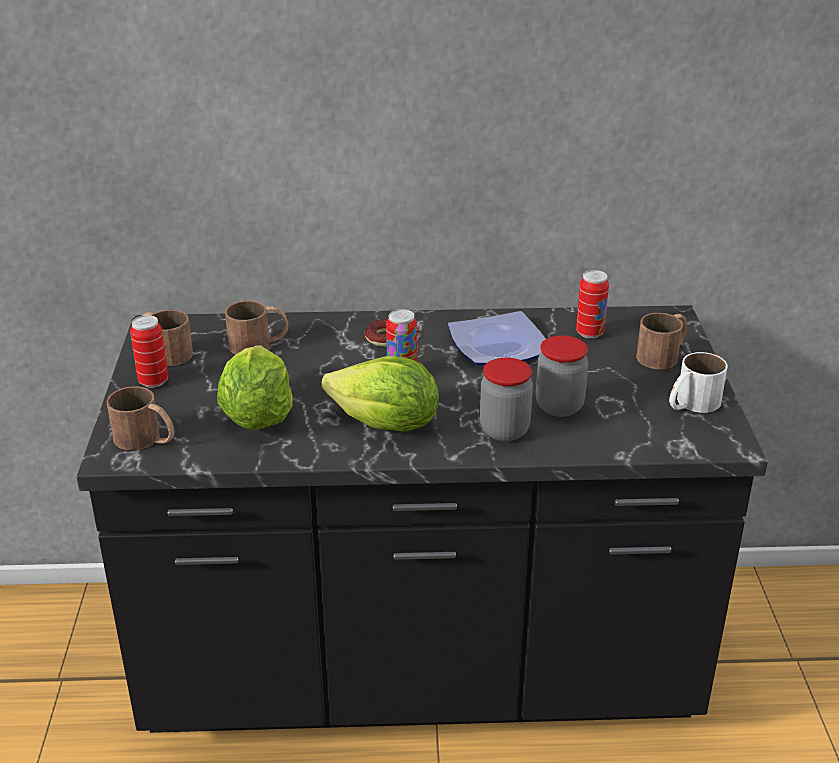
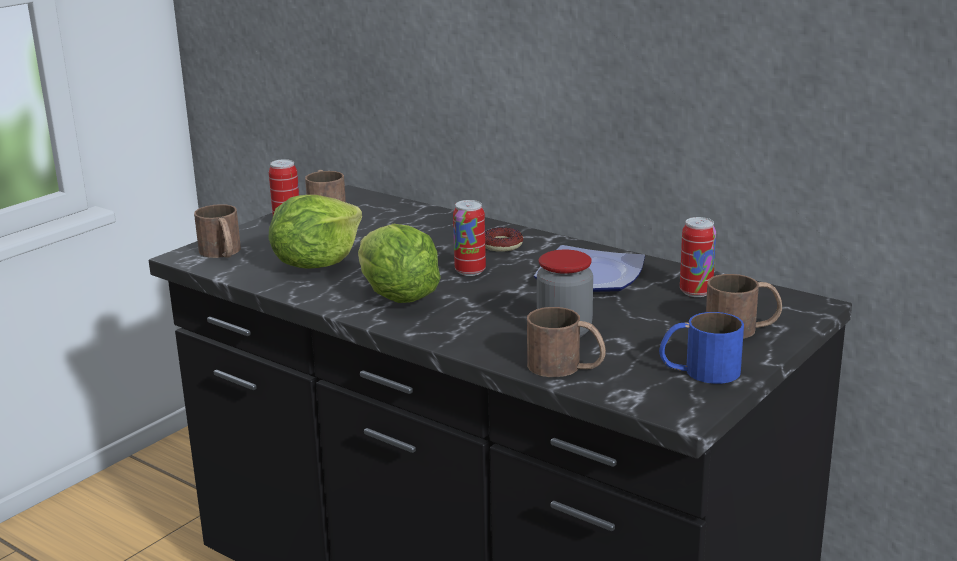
camera: 40 degrees right, 10 degrees down
(259, 344) = (399, 223): brown mug -> brown mug (566, 367)
(504, 430) = (484, 331): jar -> none
(691, 404) = (699, 371): white mug -> blue mug

